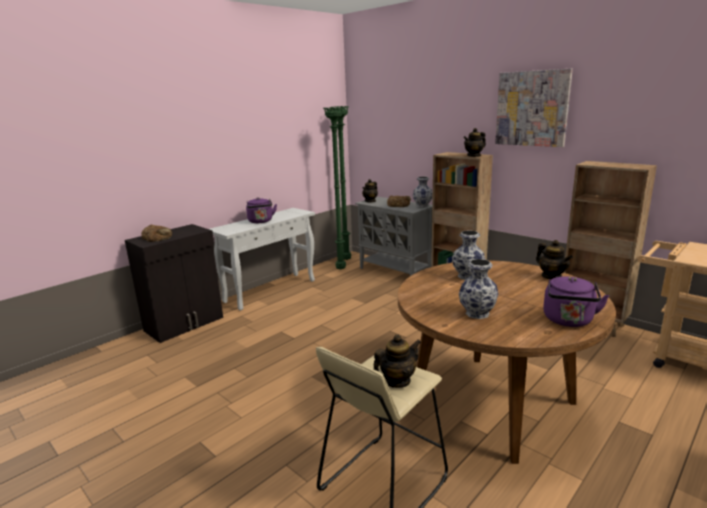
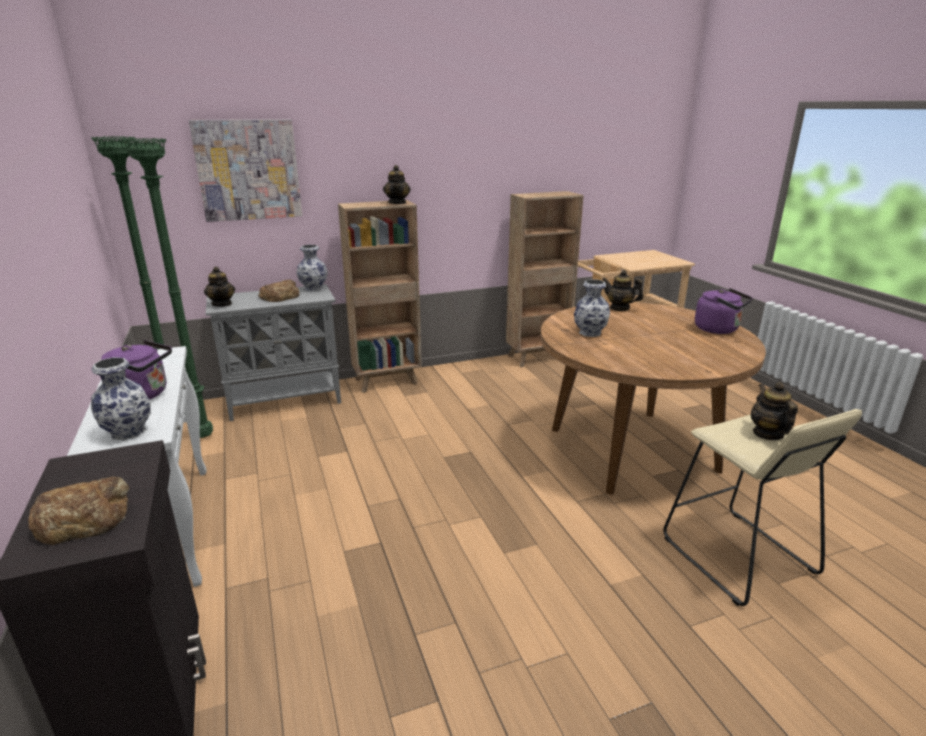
camera: 65 degrees left, 5 degrees up
(477, 314) = (688, 352): vase -> vase (129, 432)
(532, 108) = (446, 138): picture -> picture (248, 170)
(551, 277) = (619, 308): teapot -> teapot turned 150 degrees counterclockwise

